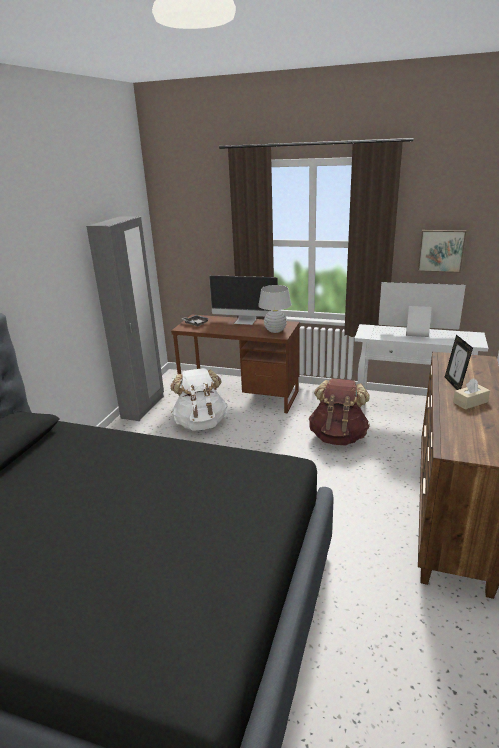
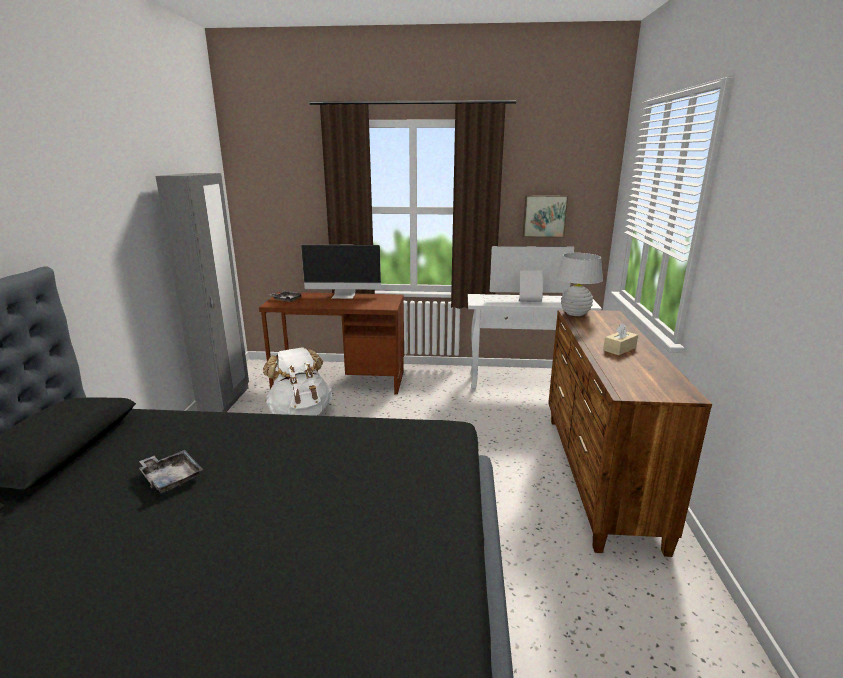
camera: 15 degrees left, 5 degrees down
(73, 482) = (171, 477): none -> grey tray
(275, 330) = (380, 303): white table lamp -> white table lamp (575, 313)
(338, 437) = (459, 413): brown backpack -> none
(454, 384) = (595, 335): picture frame -> none

